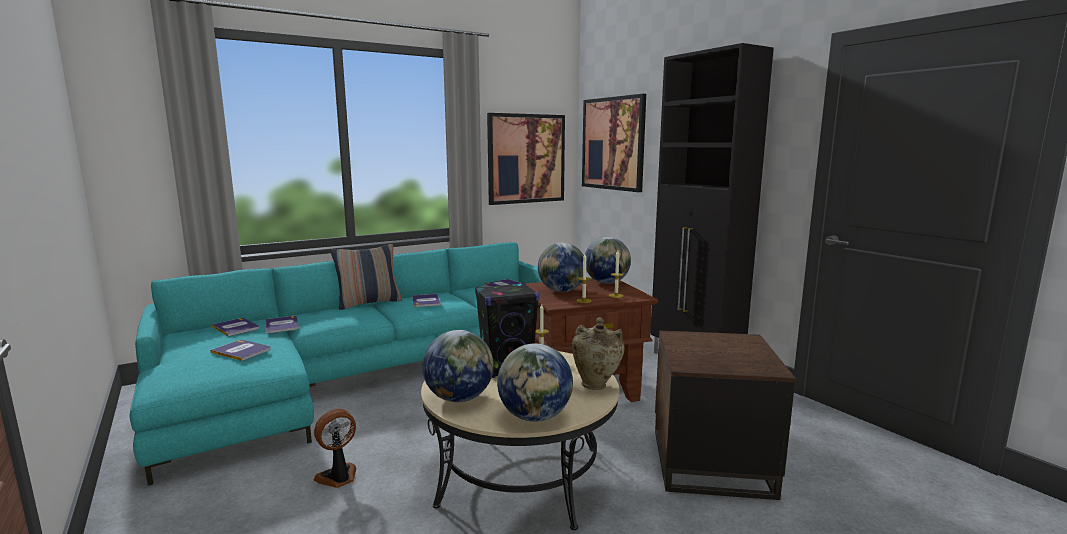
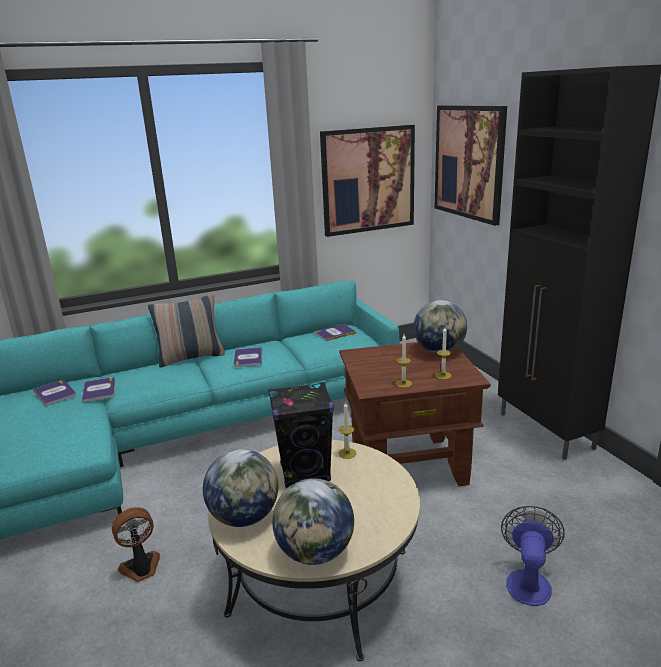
camera: 10 degrees right, 10 degrees up
(241, 351) = (53, 429): book -> none
(561, 291) = (384, 365): globe -> none
(596, 385) = (394, 506): beige vase -> none
(709, 462) = (528, 580): brown side table -> fan

